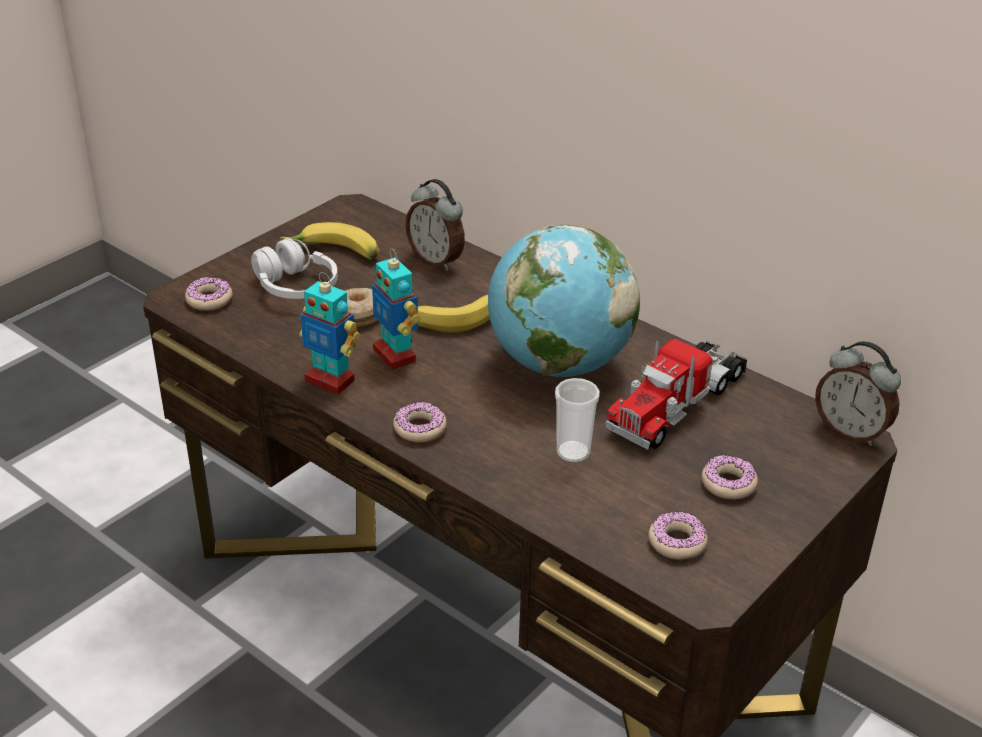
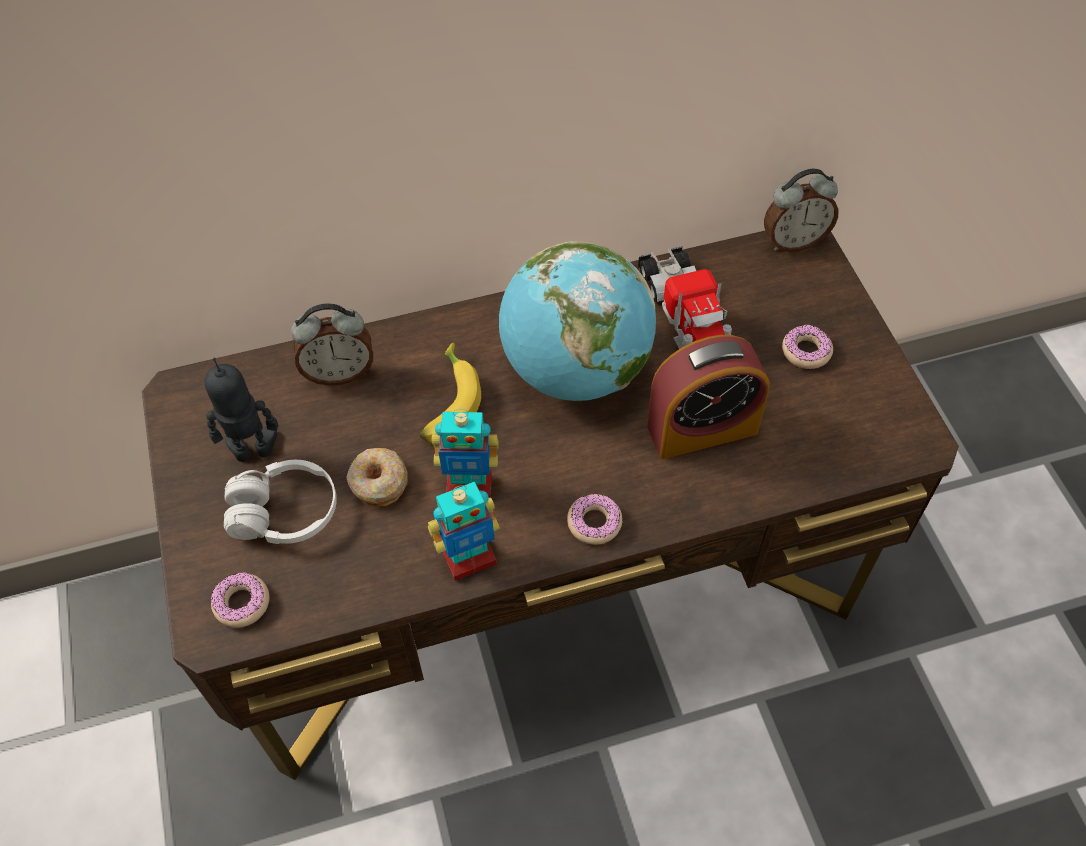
camera: 55 degrees left, 20 degrees up
(334, 254) = (253, 451): banana -> toy robot
(573, 452) = (702, 428): cup -> alarm clock
(677, 542) = (853, 424): donut -> none

